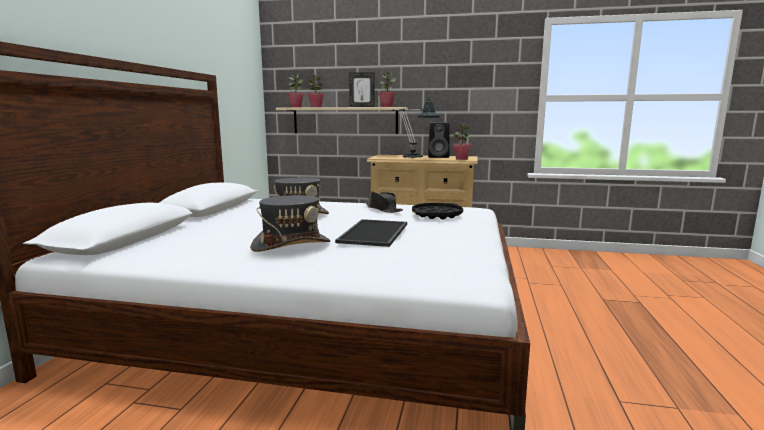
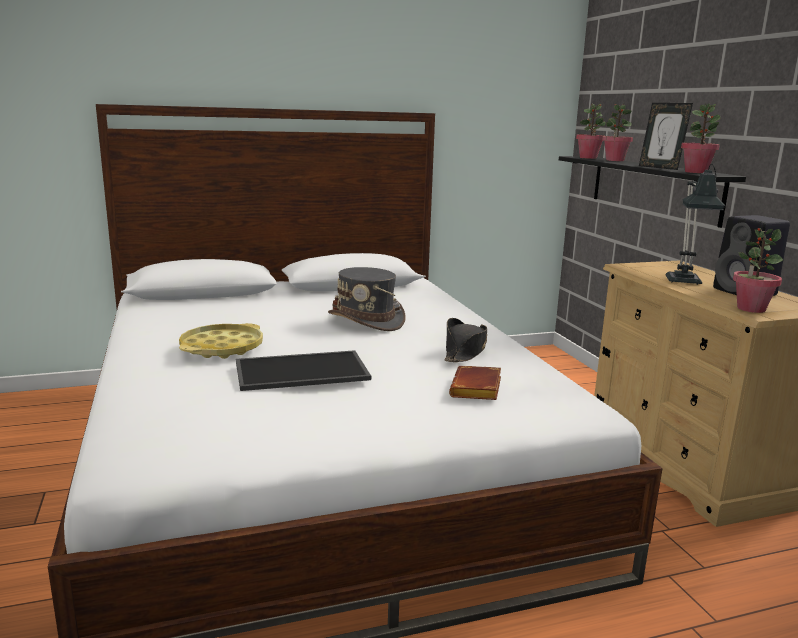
camera: 60 degrees right, 5 degrees up
(291, 245) = (222, 348): grey hat -> yellow tray
(345, 120) = (653, 188): beige shelf -> black shelf
(437, 215) = (477, 389): black tray -> brown book

